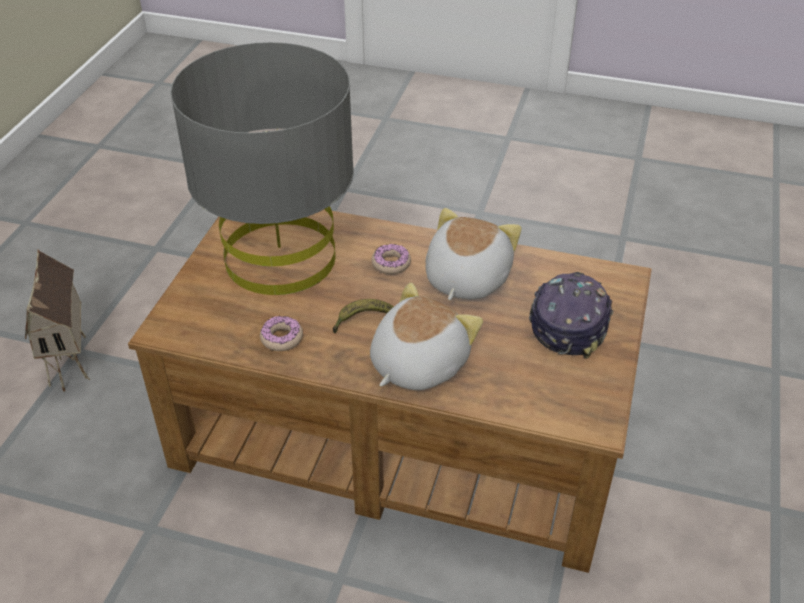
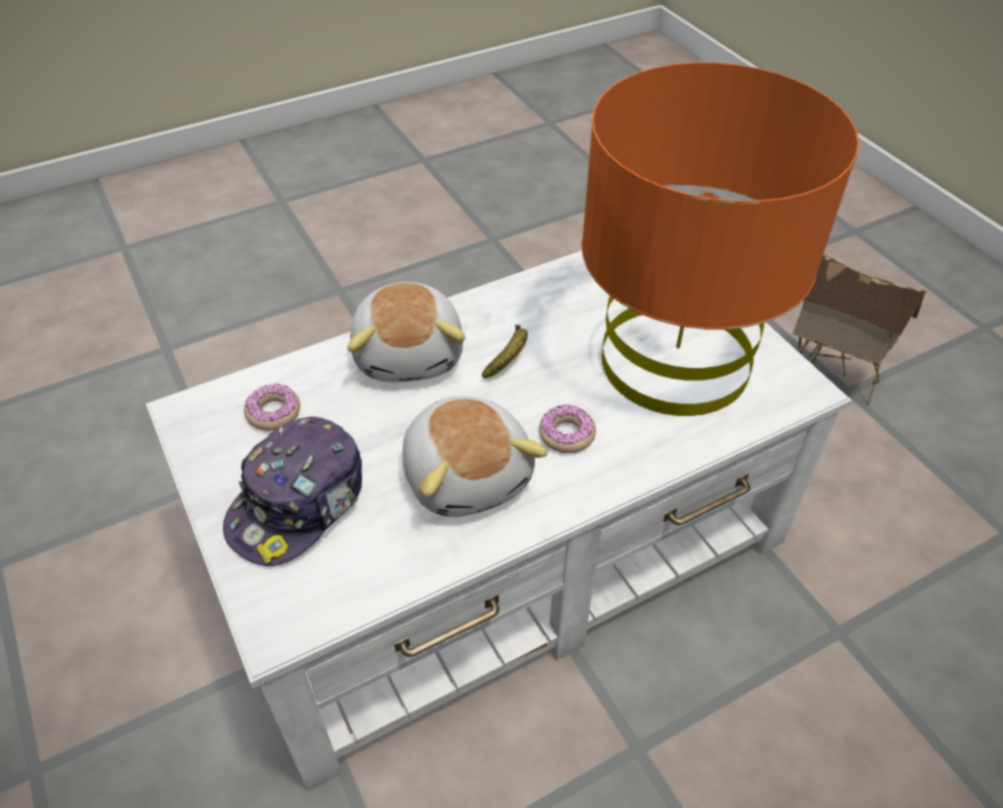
camera: 135 degrees right, 5 degrees up
(281, 258) = (674, 361): grey table lamp -> orange table lamp
(281, 338) = (552, 297): donut -> donut (273, 412)
(399, 427) = (502, 546): brown coffee table -> white coffee table
(569, 321) = (299, 503): cap -> cap turned 60 degrees clockwise

